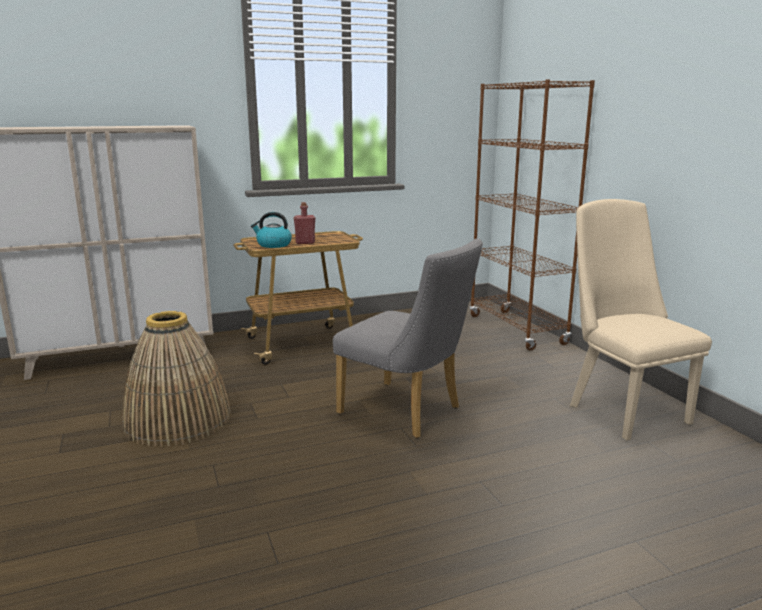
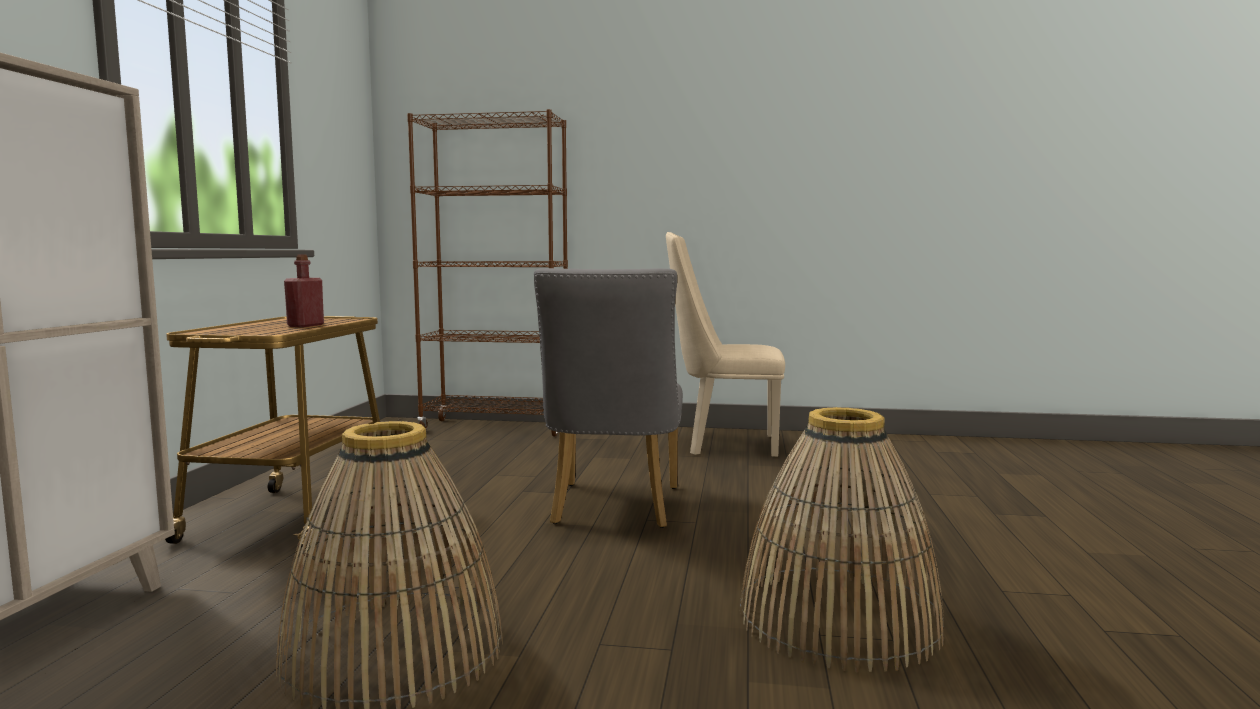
camera: 60 degrees left, 10 degrees down
(273, 245) = (278, 329): kettle -> none
(294, 535) = (838, 619): none -> basket
(407, 412) = (613, 509): grey chair -> grey chair turned 120 degrees clockwise

